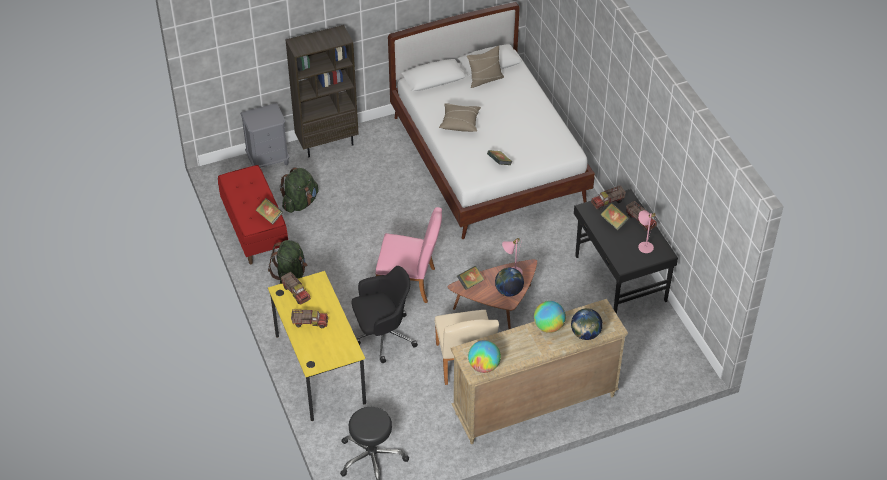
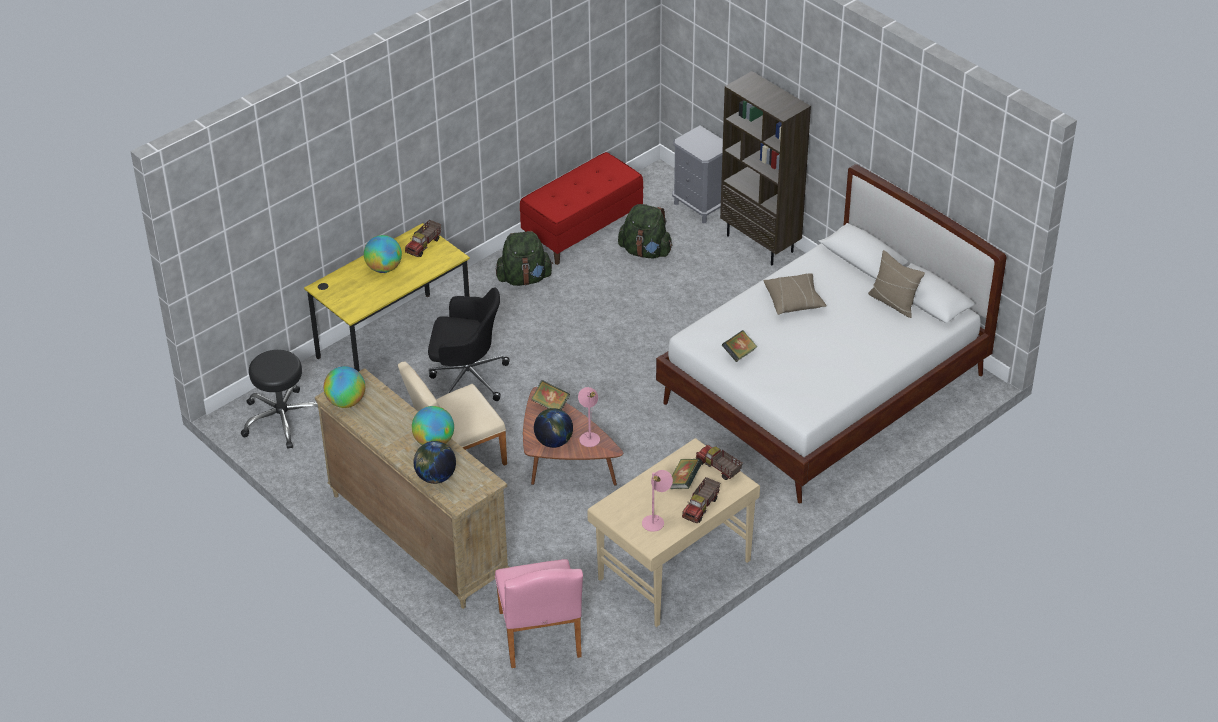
camera: 70 degrees right, 5 degrees down
(269, 216) = (562, 208): book -> none
(310, 322) = (384, 268): toy truck -> globe
(382, 336) = (467, 378): black office chair -> black office chair turned 45 degrees counterclockwise
(410, 283) = (564, 378): pink chair -> pink chair (540, 639)
(619, 279) = (673, 569): black desk -> beige desk

